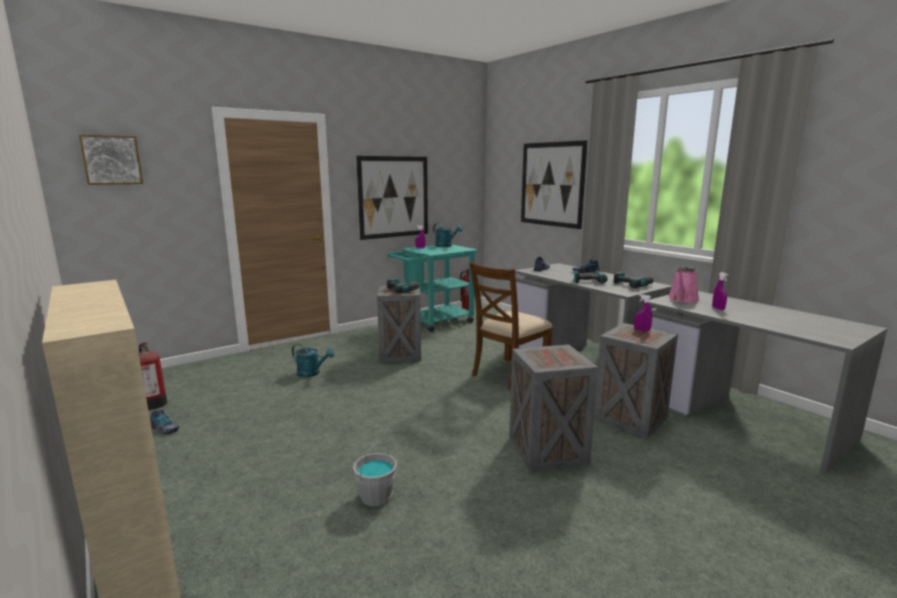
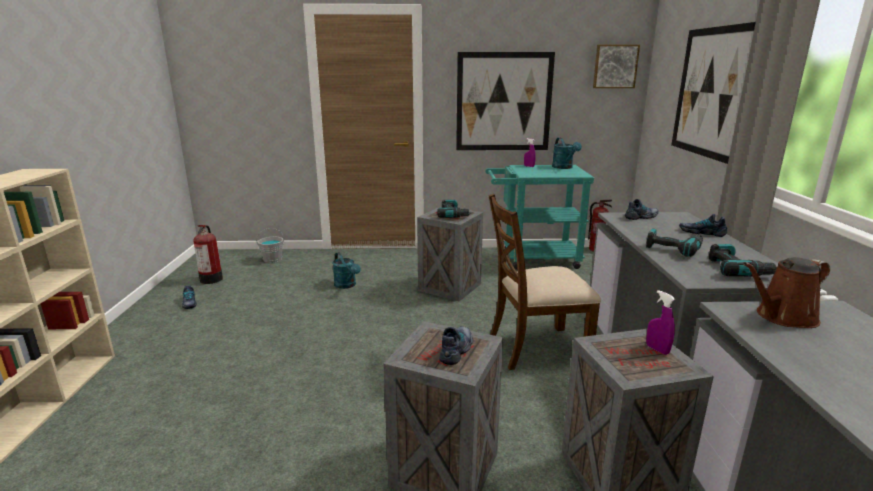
camera: 35 degrees right, 5 degrees up
(111, 160) = (218, 59): picture -> picture (615, 66)
(376, 496) = (225, 436): grey bucket -> grey bucket (272, 259)
(559, 355) = (457, 349): none -> shoe
(682, 299) = (782, 317): pink watering can -> brown watering can
(718, 308) = (825, 355): purple spray bottle -> none

